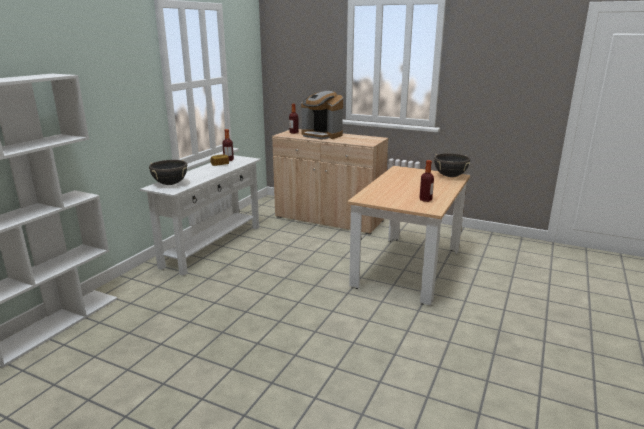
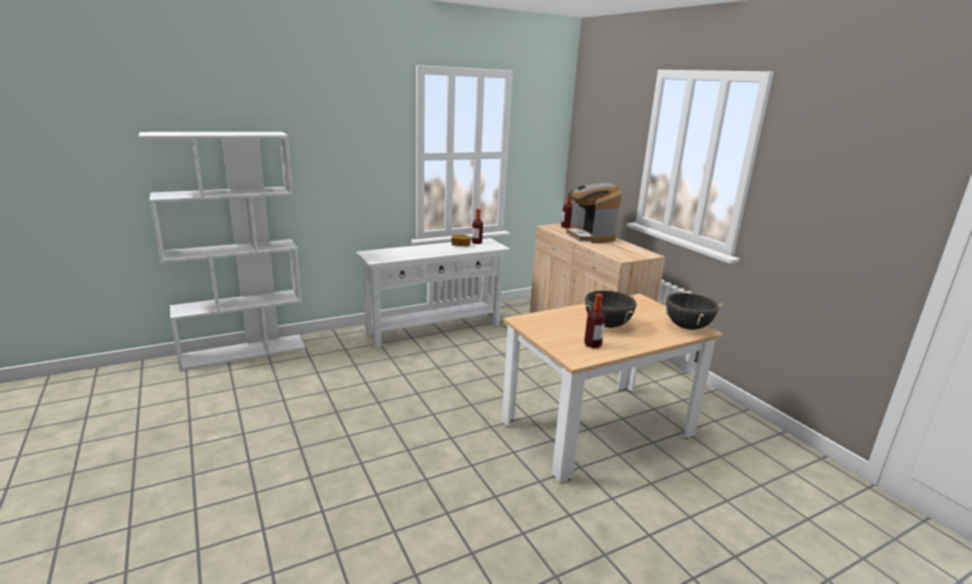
camera: 35 degrees right, 0 degrees up
(170, 184) = (385, 253): black cooking pot -> black cooking pot (607, 325)

